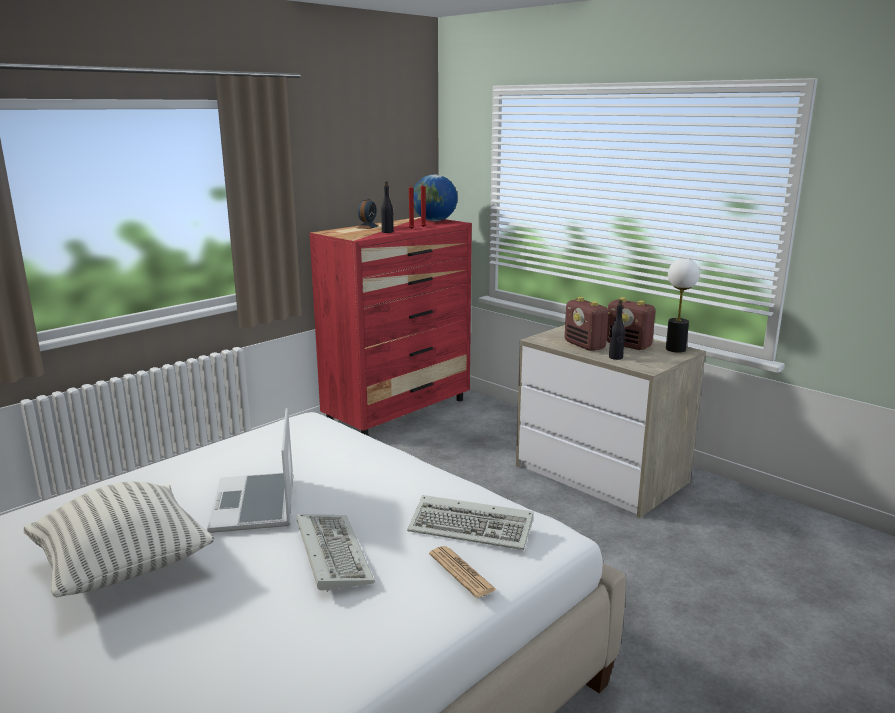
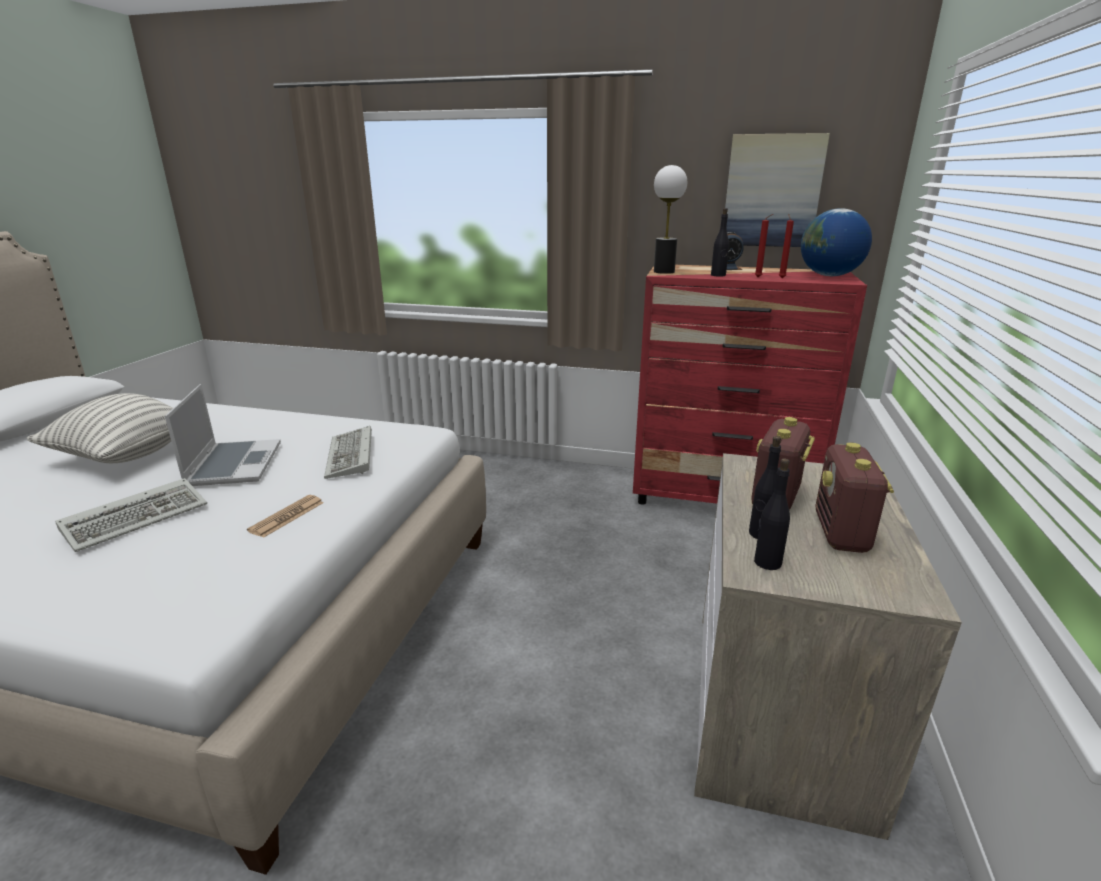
camera: 60 degrees right, 5 degrees up
(256, 505) = (234, 464): laptop -> laptop turned 120 degrees clockwise
(375, 165) = (772, 191): none -> picture
(461, 572) = (89, 593): newspaper -> newspaper (287, 517)
(474, 527) = (192, 574): keyboard -> keyboard (351, 457)
(641, 363) = (767, 562): none -> black bottle
(675, 349) = (904, 583): table lamp -> table lamp (664, 272)

